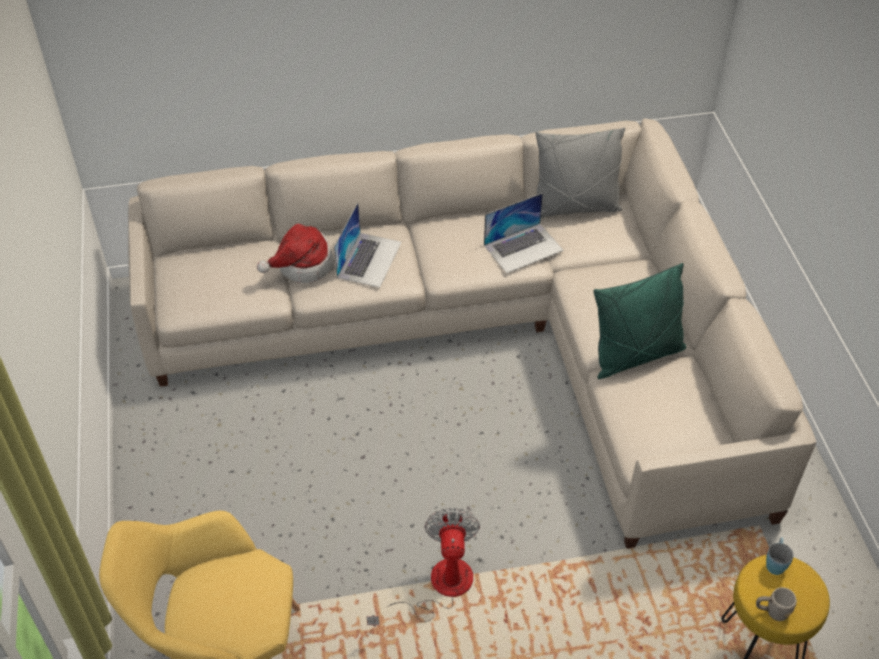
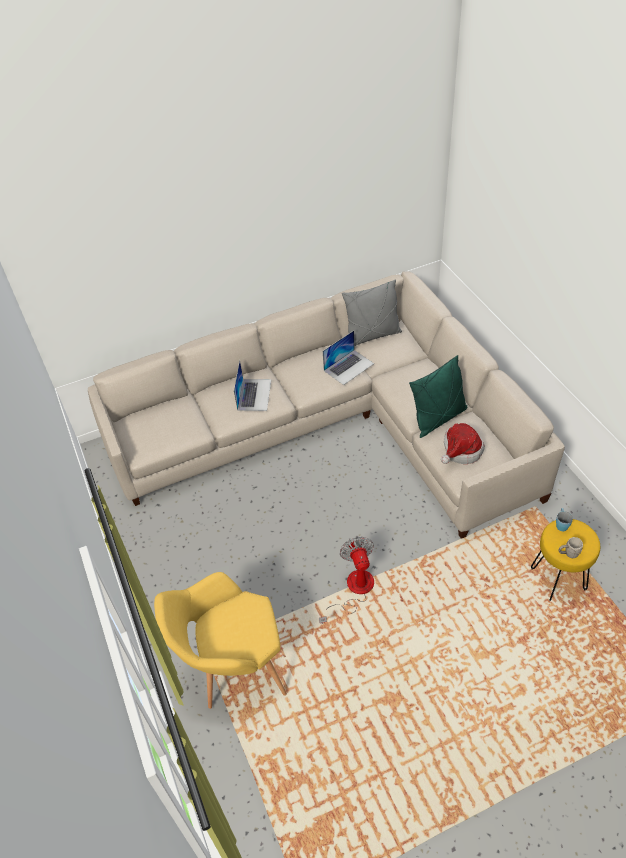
camera: 10 degrees left, 0 degrees up
(302, 265) = (212, 407): hat -> hat (460, 451)

